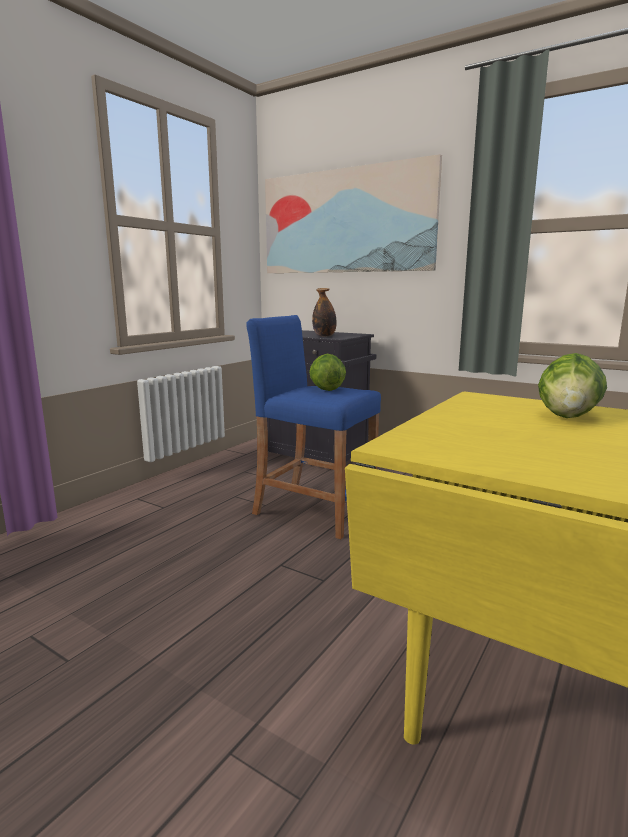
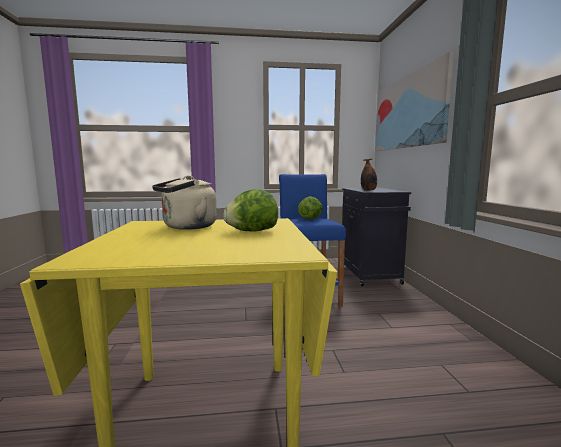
camera: 50 degrees right, 5 degrees down
(494, 433) = (187, 227): none -> beige kettle

